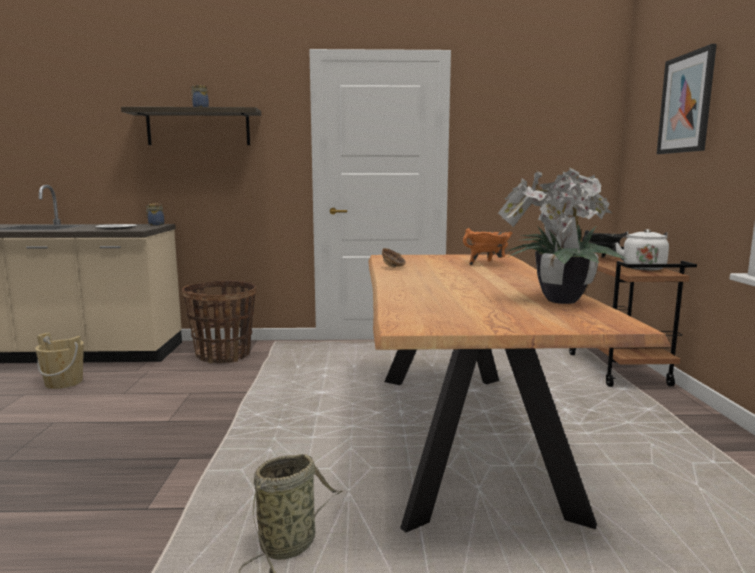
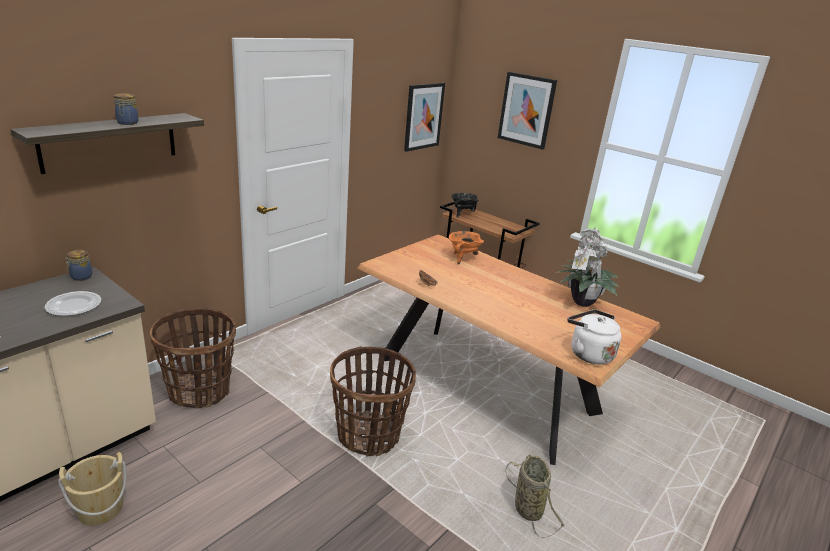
camera: 50 degrees left, 15 degrees up
(271, 419) = (369, 435): none -> basket
(569, 142) = (423, 116): none -> picture
(642, 268) = (501, 224): white kettle -> white kettle (588, 353)

